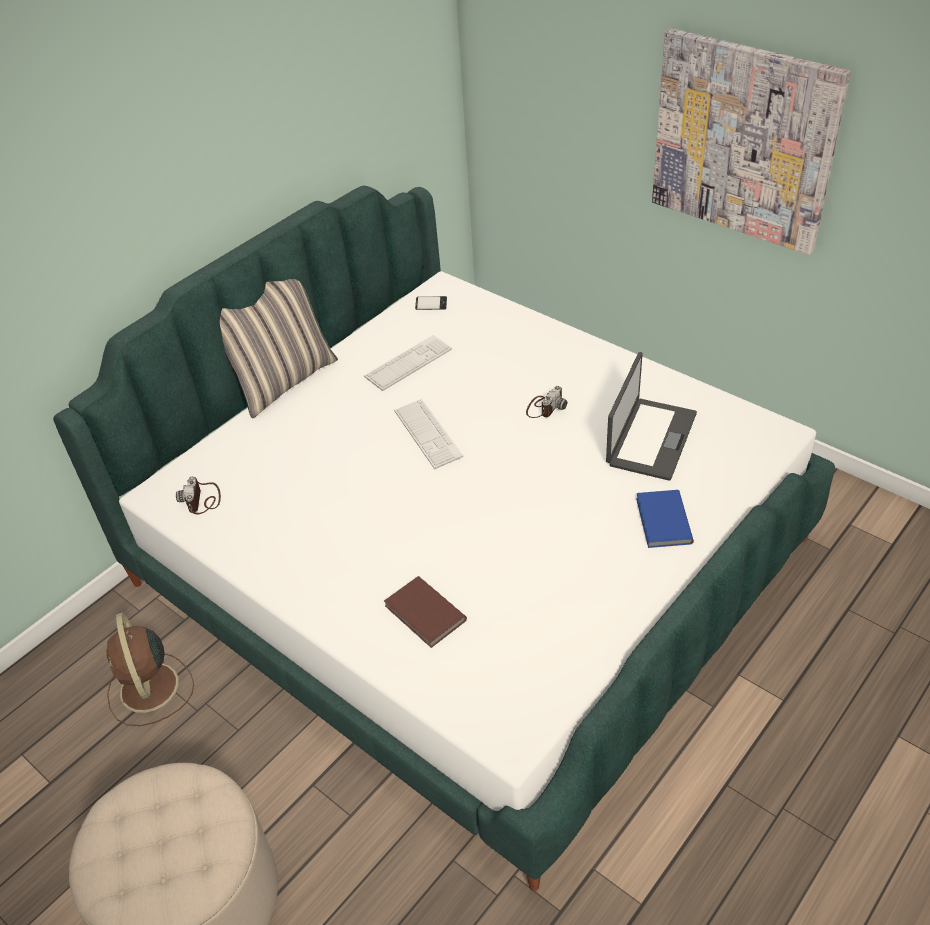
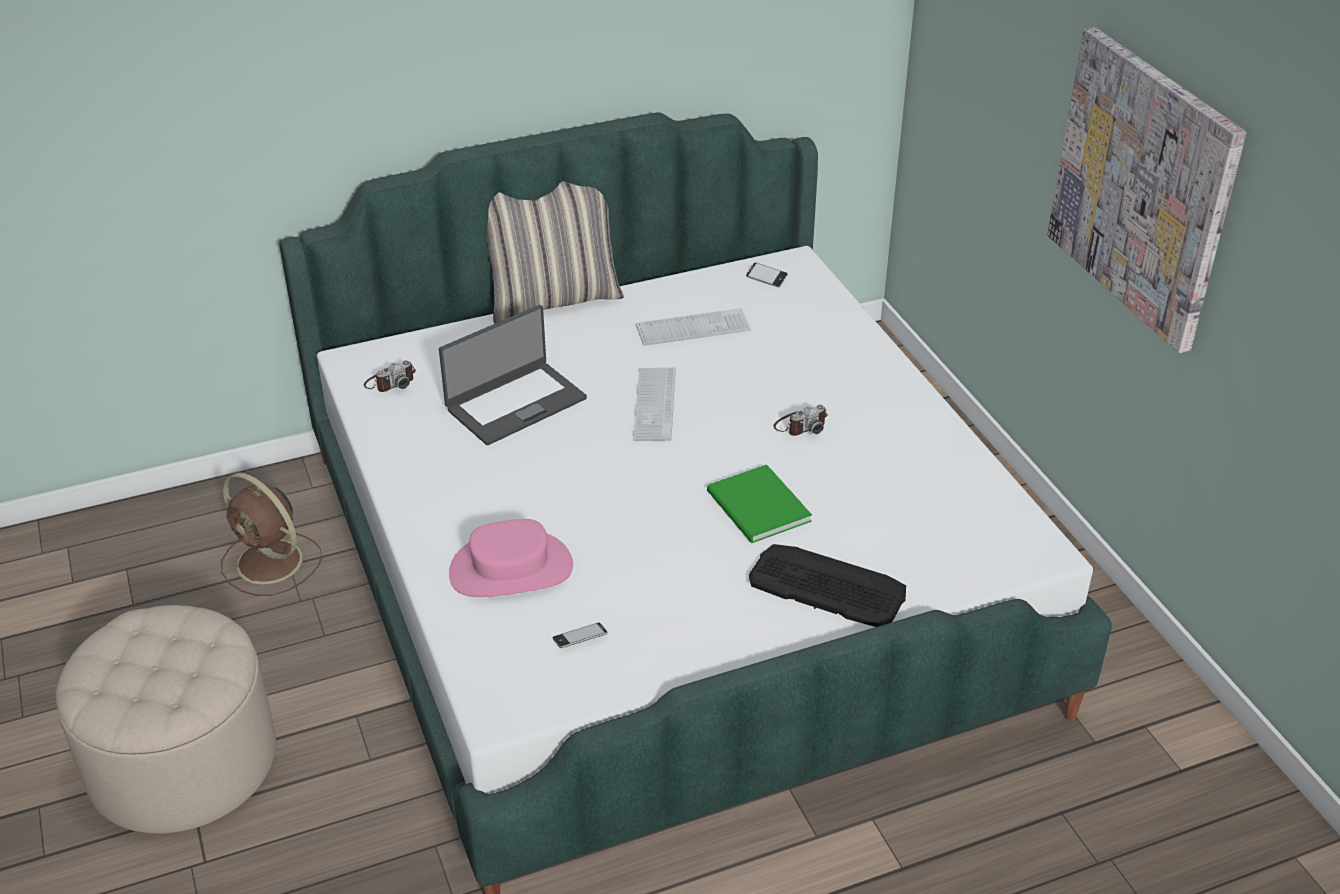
camera: 25 degrees right, 5 degrees down
(150, 689) = (272, 563): brown fan -> brown fan turned 60 degrees counterclockwise
(203, 500) = (390, 382): camera -> camera turned 150 degrees counterclockwise
(424, 615) = (511, 570): brown book -> pink hat
(522, 646) = (580, 639): none -> phone
(567, 483) = (758, 509): none -> green book
(650, 439) = (888, 501): laptop -> laptop (515, 403)
(662, 521) = (827, 586): blue book -> keyboard

